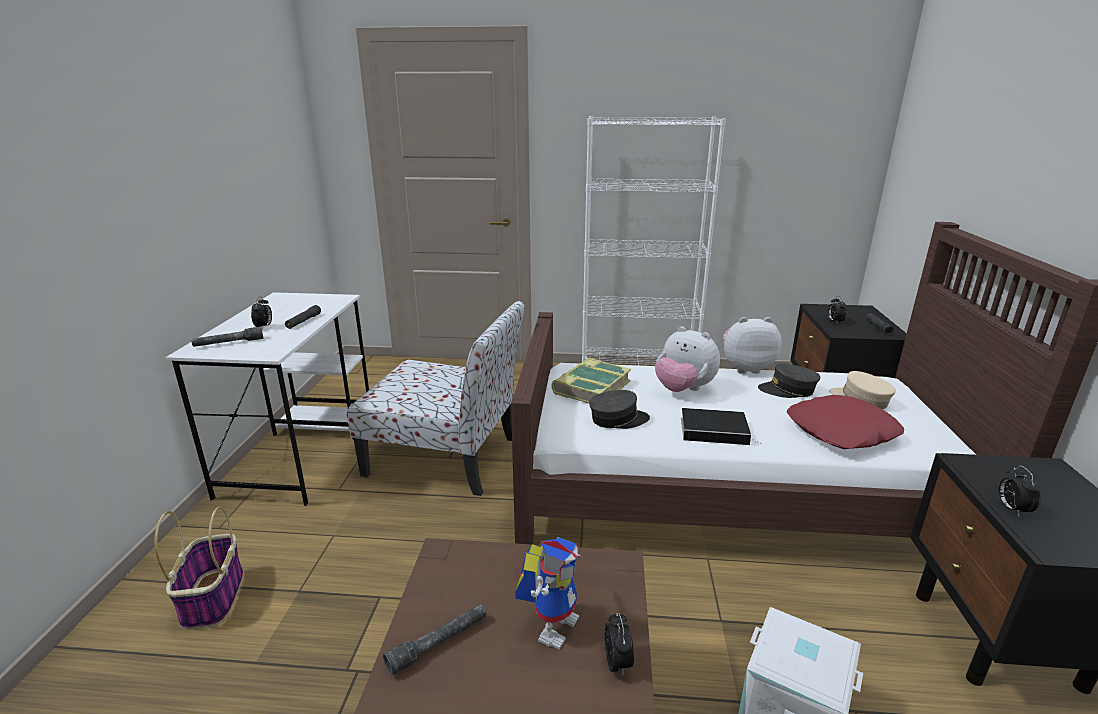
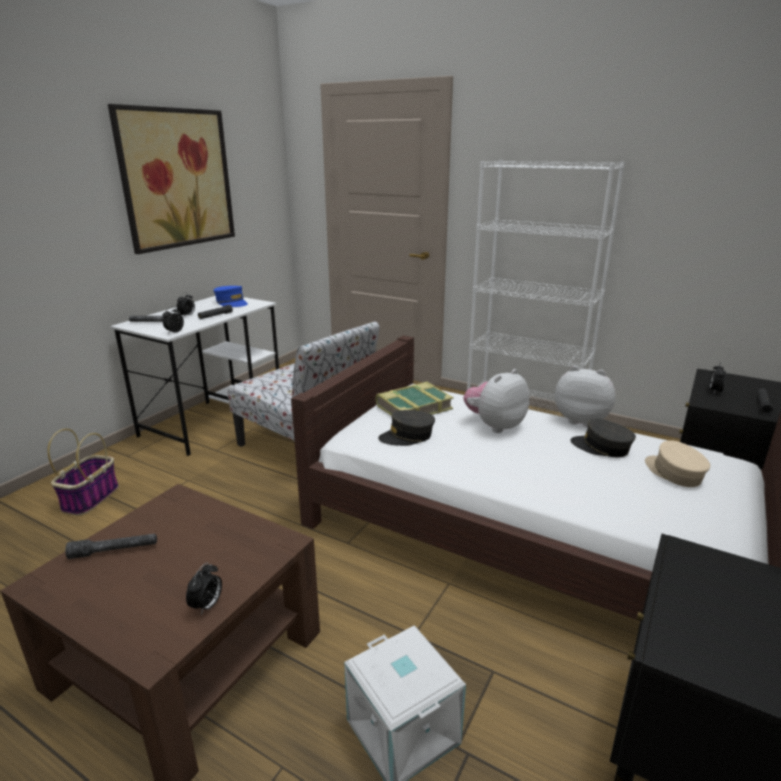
camera: 25 degrees right, 0 degrees up
(211, 148) = (177, 179): none -> picture
(302, 302) = (231, 303): none -> blue cap
(553, 623) = (195, 564): toy robot -> none
(618, 419) = (407, 436): grey cap -> grey cap turned 150 degrees clockwise
(683, 389) = (494, 425): plush toy -> plush toy turned 75 degrees clockwise
(716, 430) = (484, 465): book -> none
(842, 431) = (614, 496): red pillow -> none
(1011, 509) = (677, 605): alarm clock -> alarm clock (174, 332)

